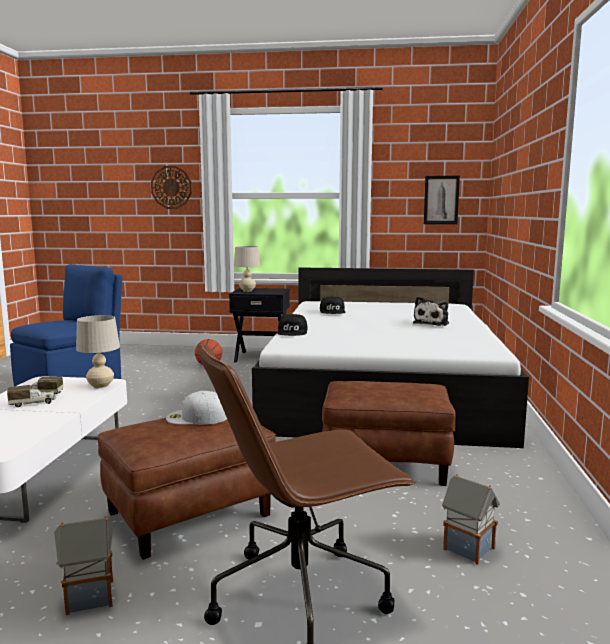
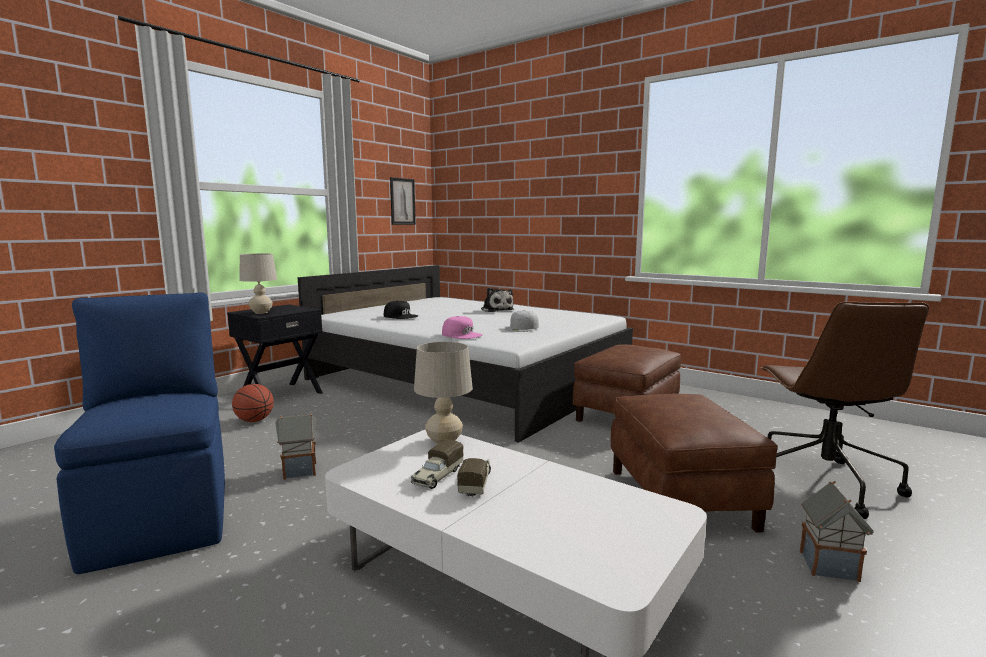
camera: 60 degrees left, 0 degrees up
(171, 187) = (81, 165): wall clock -> none
(196, 417) = (664, 404): white cap -> white cap (522, 328)
(293, 332) = (462, 335): black cap -> pink cap
(467, 548) = (764, 426): toy house -> toy house (299, 471)

